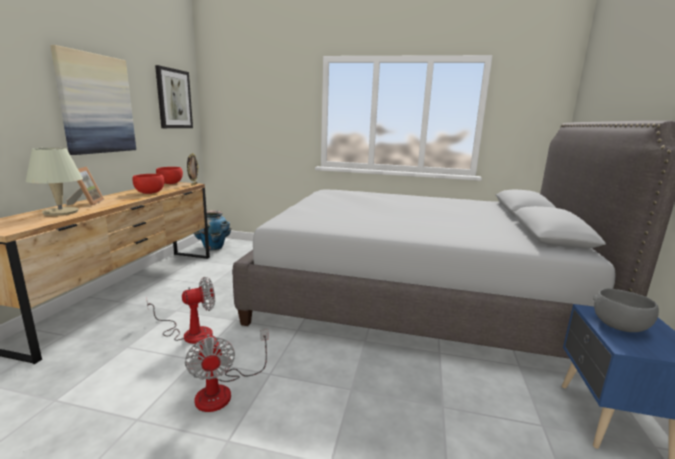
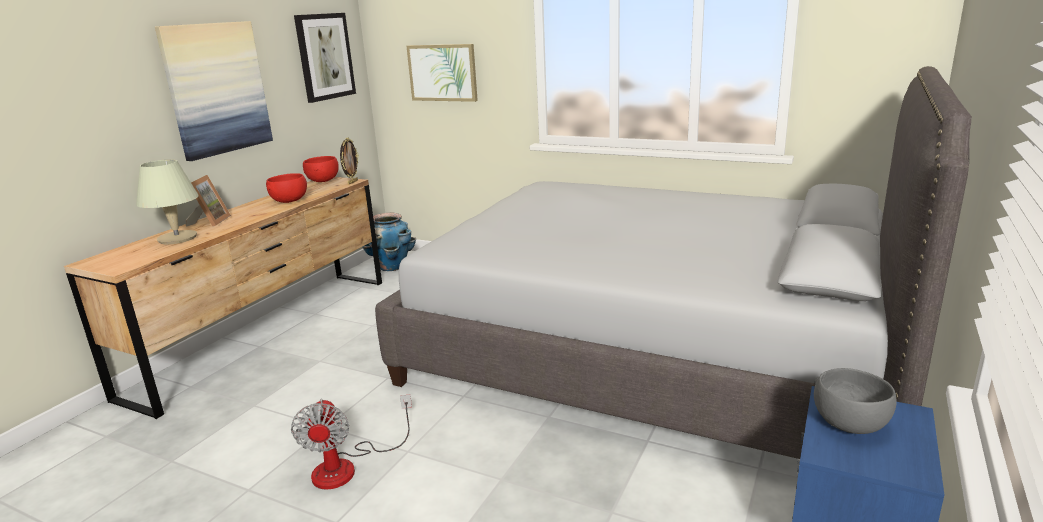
camera: 15 degrees right, 5 degrees up
(190, 333) = (328, 392): fan -> none
(256, 118) = (442, 72): none -> picture

